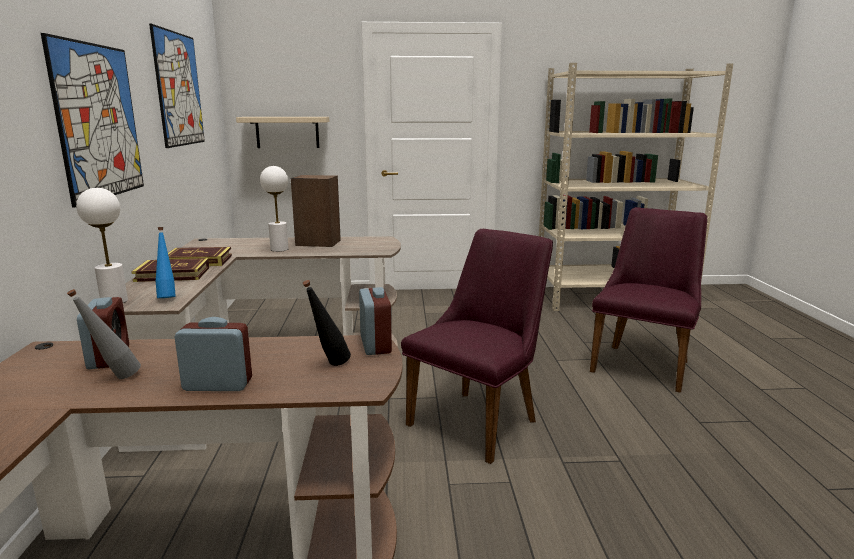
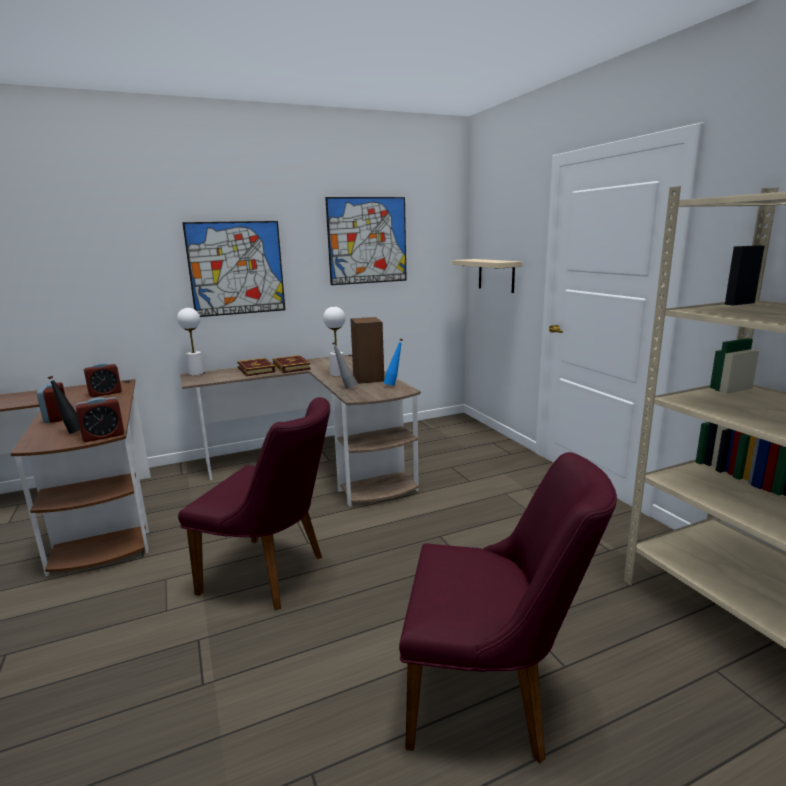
camera: 70 degrees right, 0 degrees up
(114, 379) = (75, 401): grey bottle -> grey bottle (345, 388)
(167, 297) = (207, 379): blue bottle -> blue bottle (394, 385)

